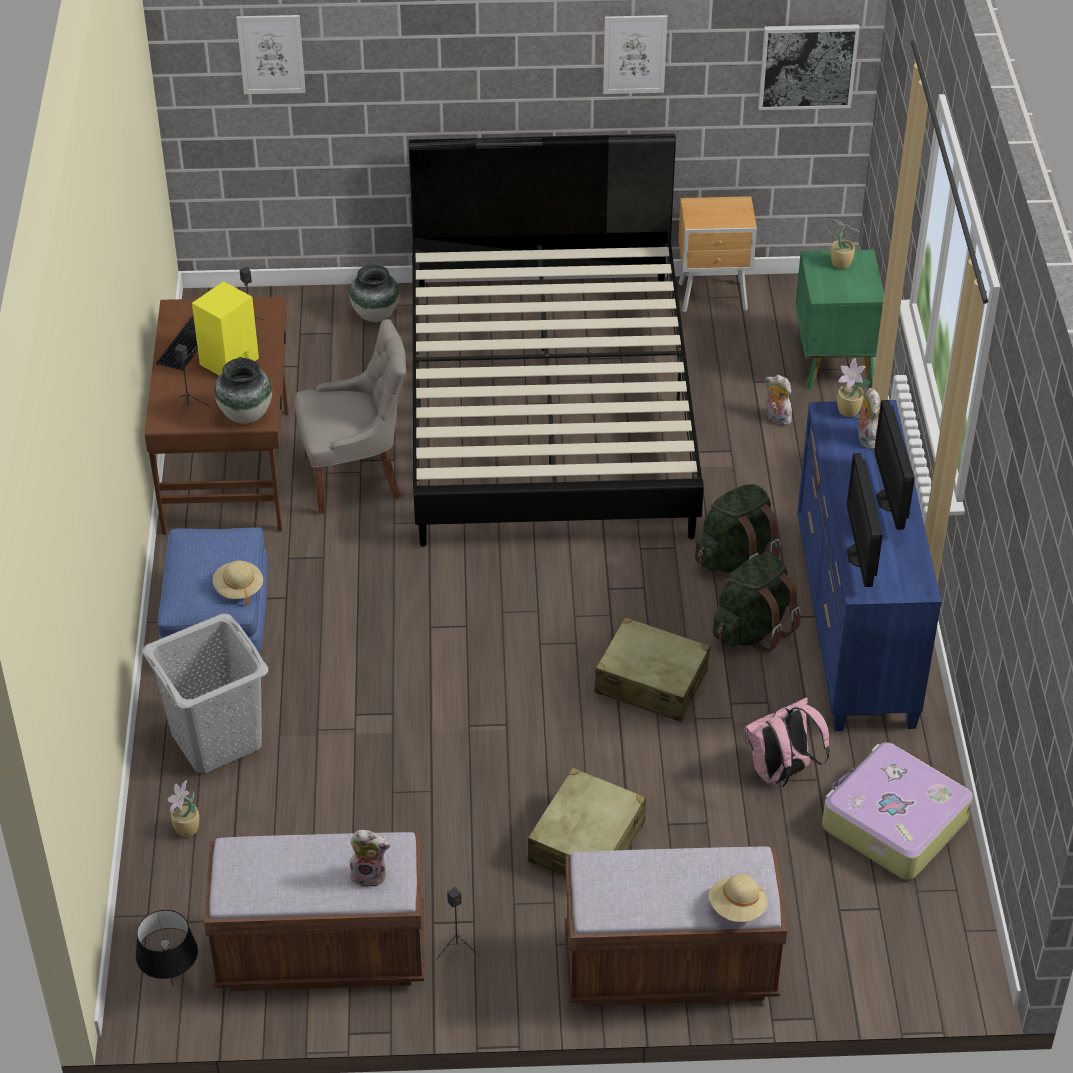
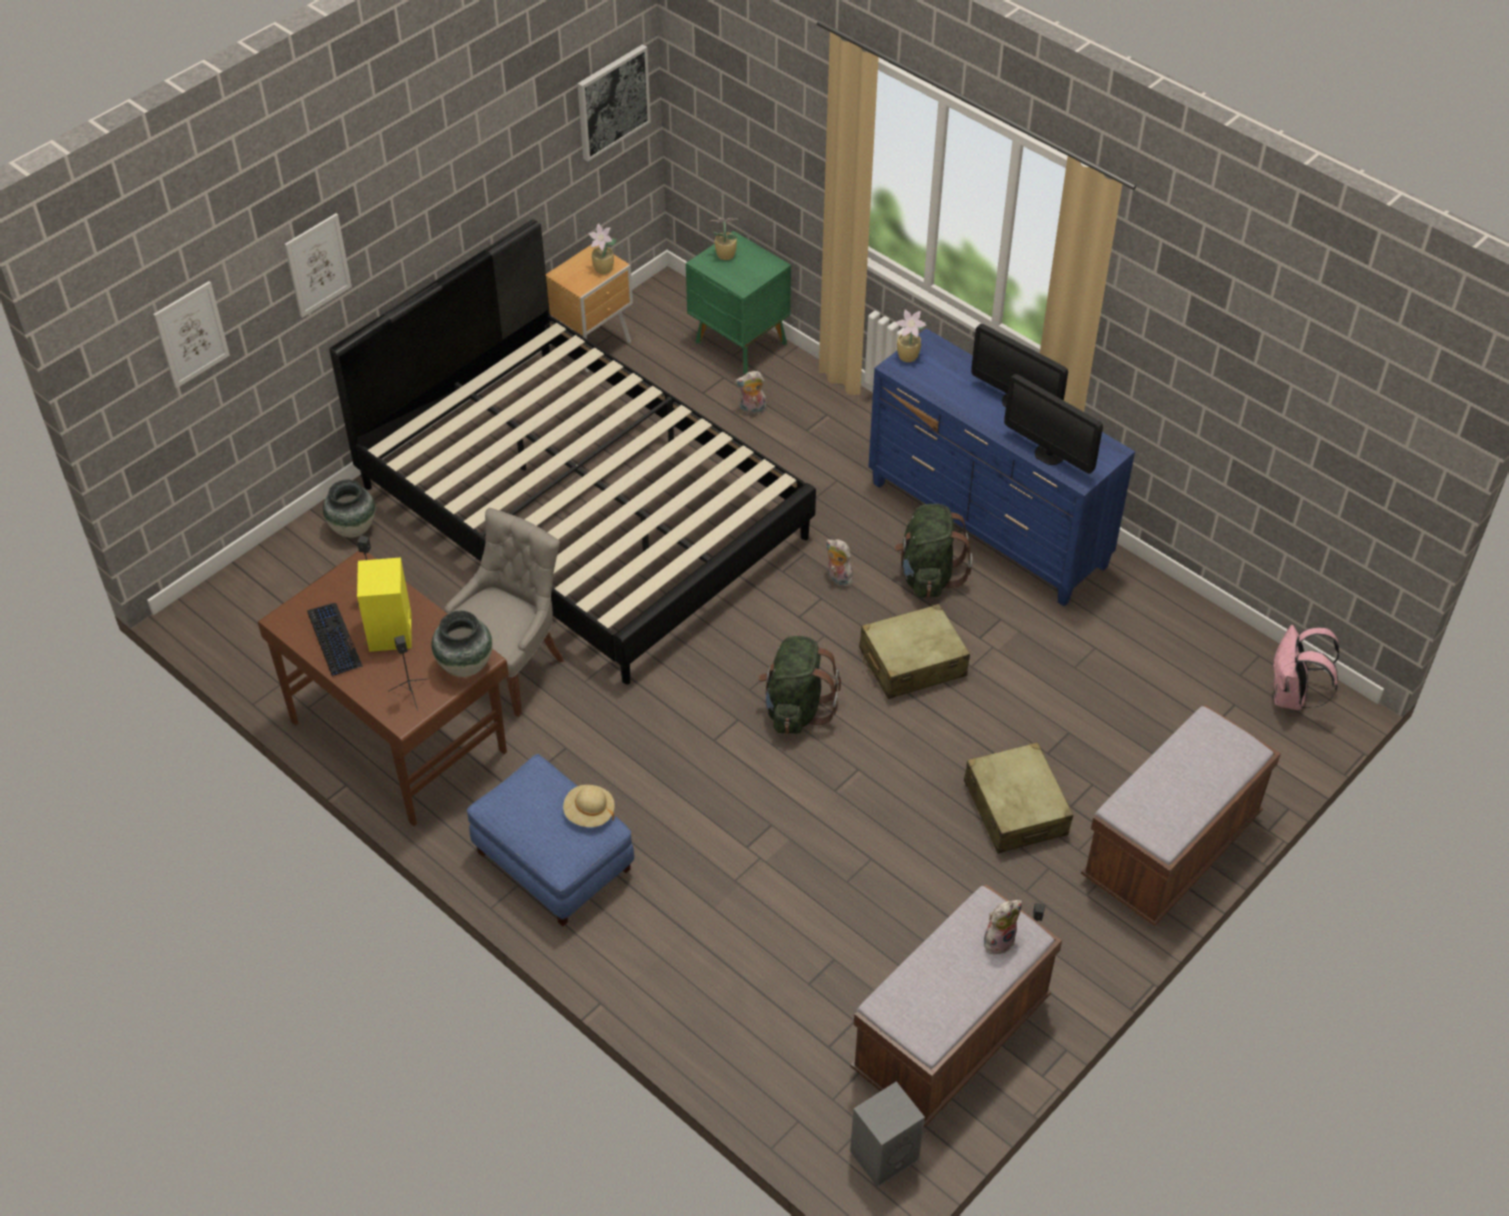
camera: 45 degrees left, 5 degrees up
(173, 985) = (884, 1153): black table lamp -> grey speaker
(186, 830) = (741, 1034): potted plant -> potted plant (604, 269)
(215, 739) = (670, 949): grey laundry basket -> none
(634, 54) = (486, 163): picture -> picture (318, 265)
(736, 559) = (854, 532): green backpack -> green backpack (796, 708)
(737, 908) = (1240, 762): beige hat -> none
(781, 773) = (1069, 661): pink backpack -> pink backpack (1291, 697)
(866, 438) = (944, 368): plush toy -> plush toy (837, 578)
(892, 823) = (1172, 641): suitcase -> none

